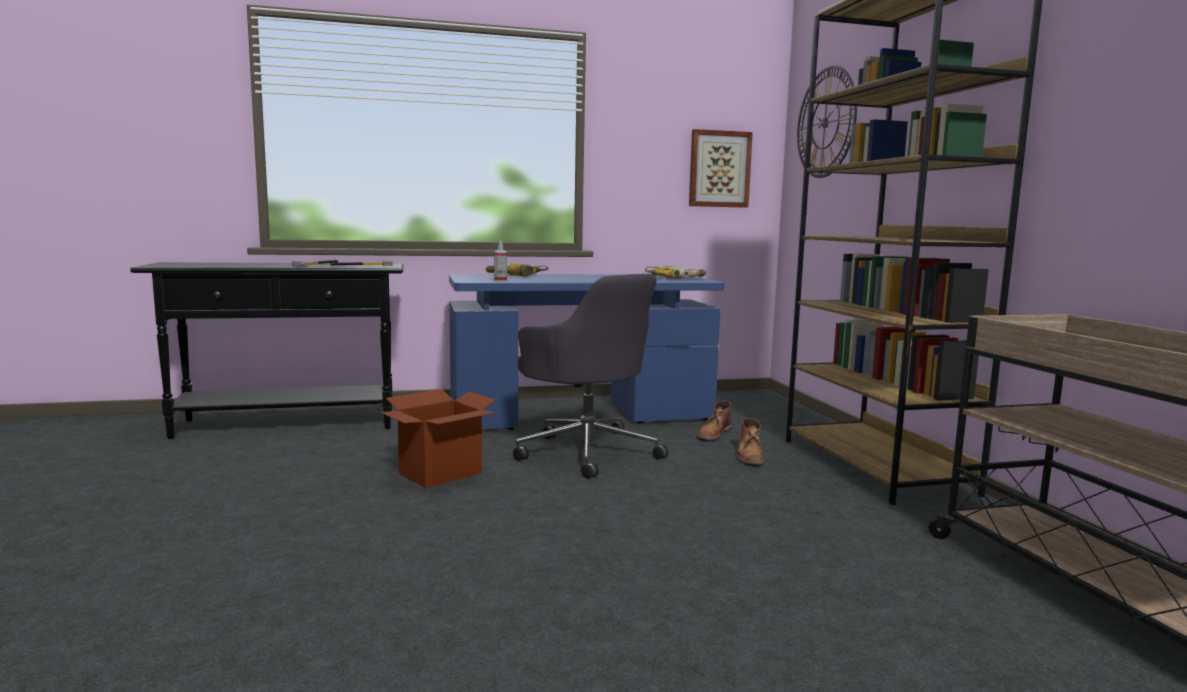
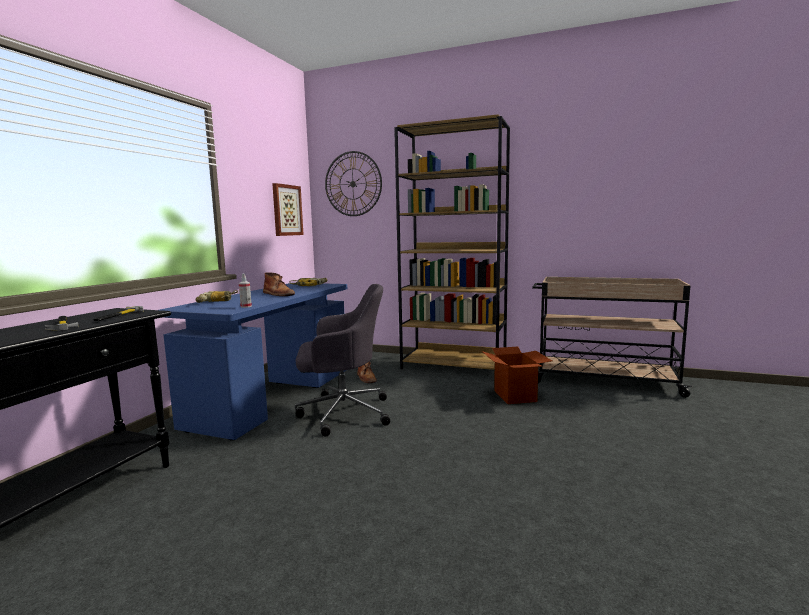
camera: 55 degrees left, 0 degrees up
(440, 473) = (311, 467): cardboard box -> cardboard box (515, 396)
(749, 456) = (409, 381): brown boot -> brown boot (278, 294)

